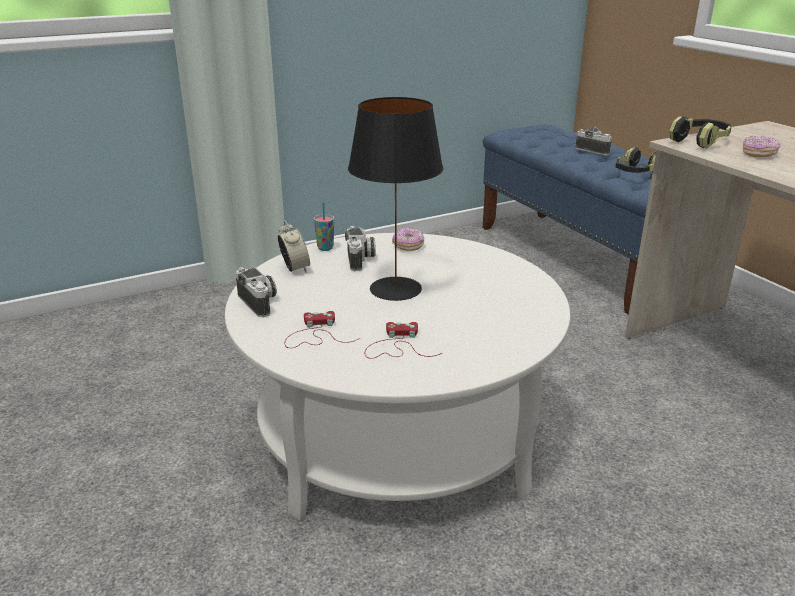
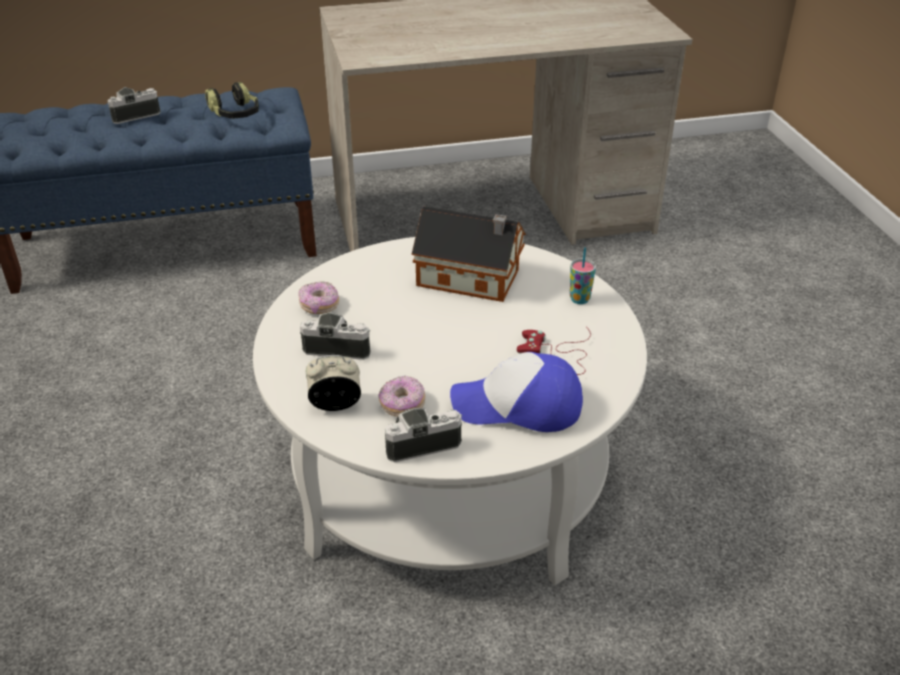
camera: 75 degrees left, 10 degrees up
(315, 335) = (518, 406): red game controller -> cap
(325, 248) = (284, 371): cup -> cup (579, 299)
(394, 289) = (431, 335): black table lamp -> none
(487, 295) = (472, 279): none -> toy house
(700, 142) = (365, 50): headphones -> none
(758, 154) = (421, 40): donut -> donut (402, 405)

